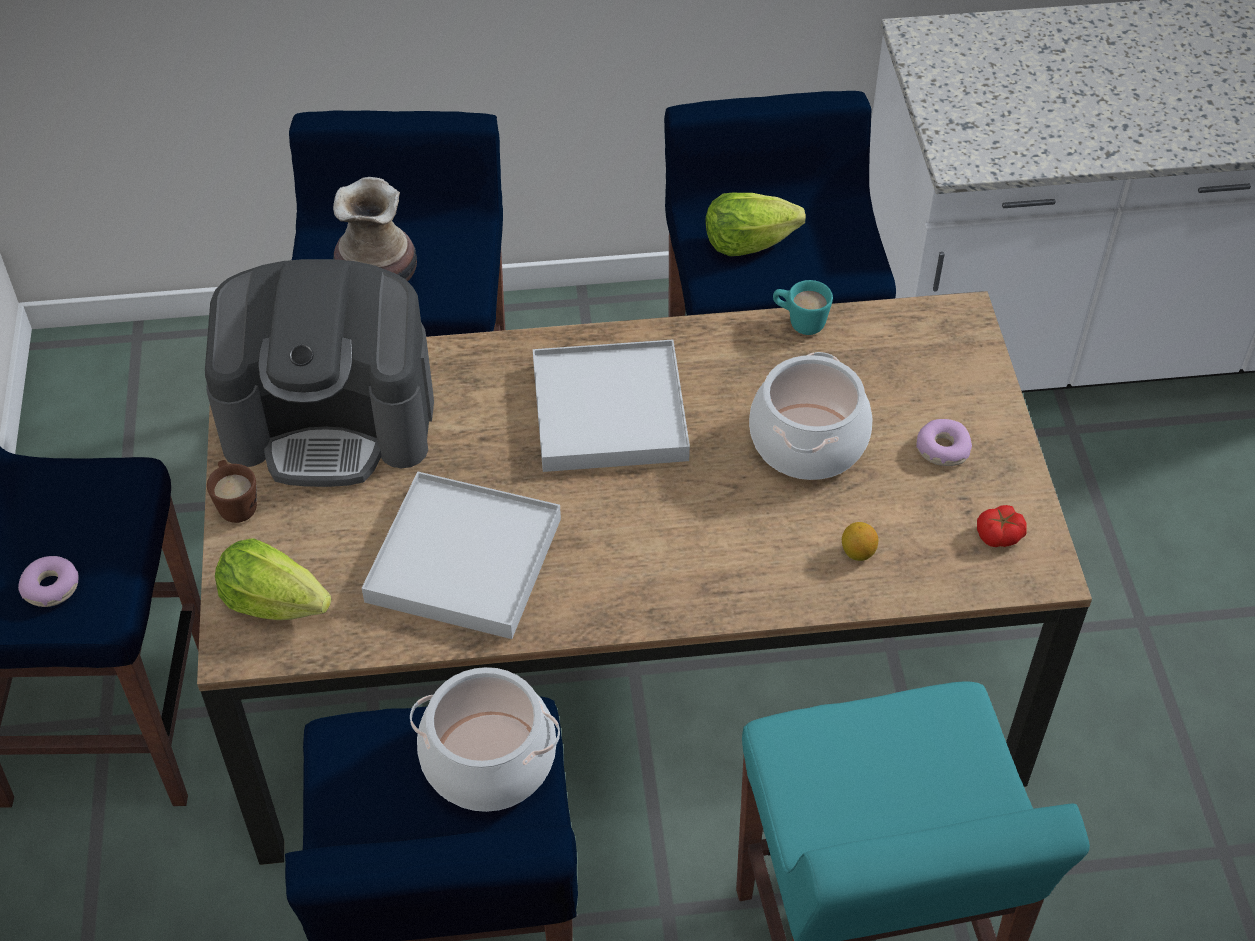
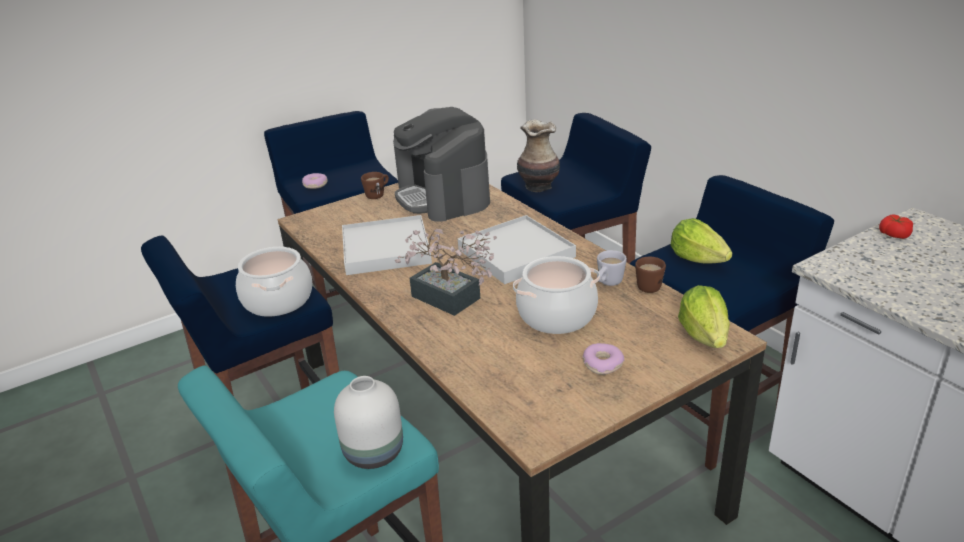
camera: 65 degrees right, 20 degrees down
(273, 602) = (330, 218): lettuce -> lettuce (704, 336)
(688, 536) = (451, 300): none -> potted plant
(767, 357) = (608, 283): none -> white mug
(799, 322) = (647, 285): turquoise mug -> brown mug
(857, 552) = (486, 357): lemon -> none
(957, 745) = (372, 452): none -> white vase
(999, 535) = (551, 409): tomato -> tomato (894, 234)

